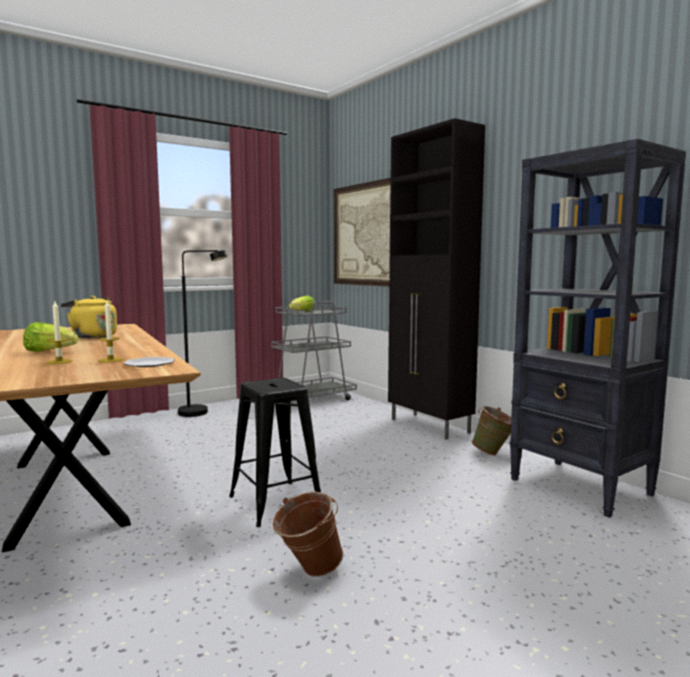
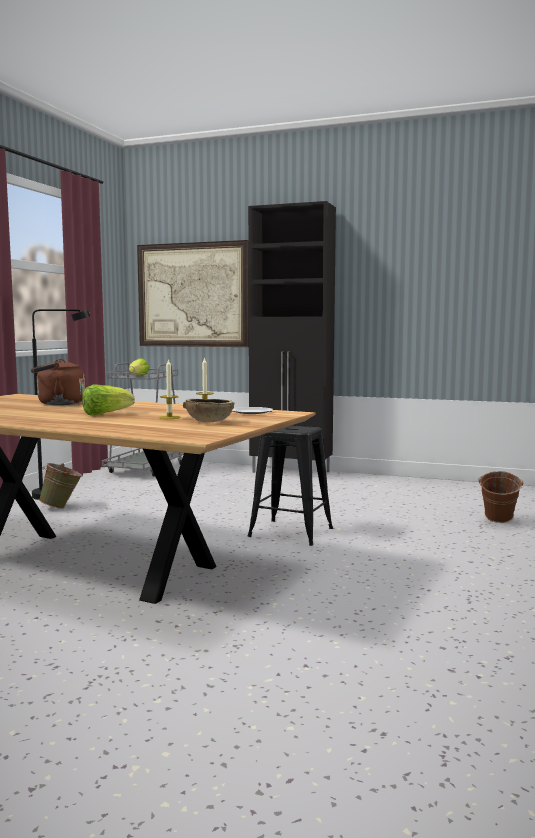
camera: 35 degrees left, 0 degrees up
(50, 372) = (209, 422): none -> brown bowl
(92, 336) = (58, 404): yellow kettle -> brown kettle
(308, 572) = (393, 555): brown bucket -> brown bucket (498, 522)
(494, 453) = (369, 480): green bucket -> green bucket (62, 507)
(581, 487) = (451, 487): black bookcase -> none

